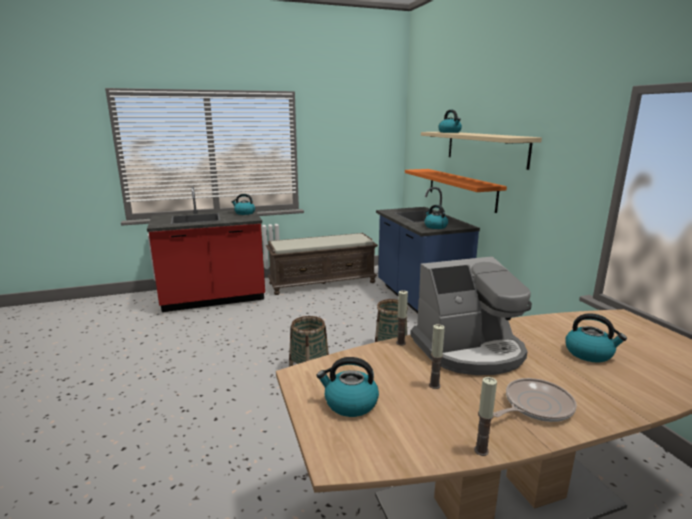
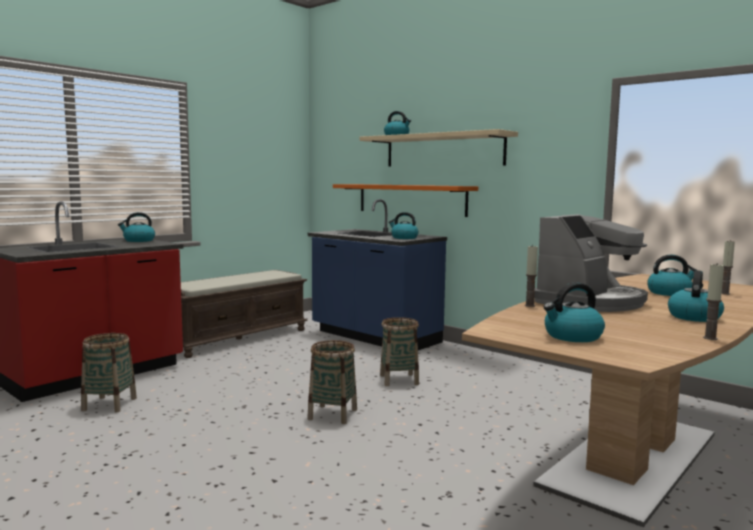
camera: 30 degrees left, 10 degrees down
(198, 325) = (109, 404): none -> basket
(434, 385) = (609, 319): candle -> candle (724, 293)
(535, 406) = (694, 317): frying pan -> kettle

